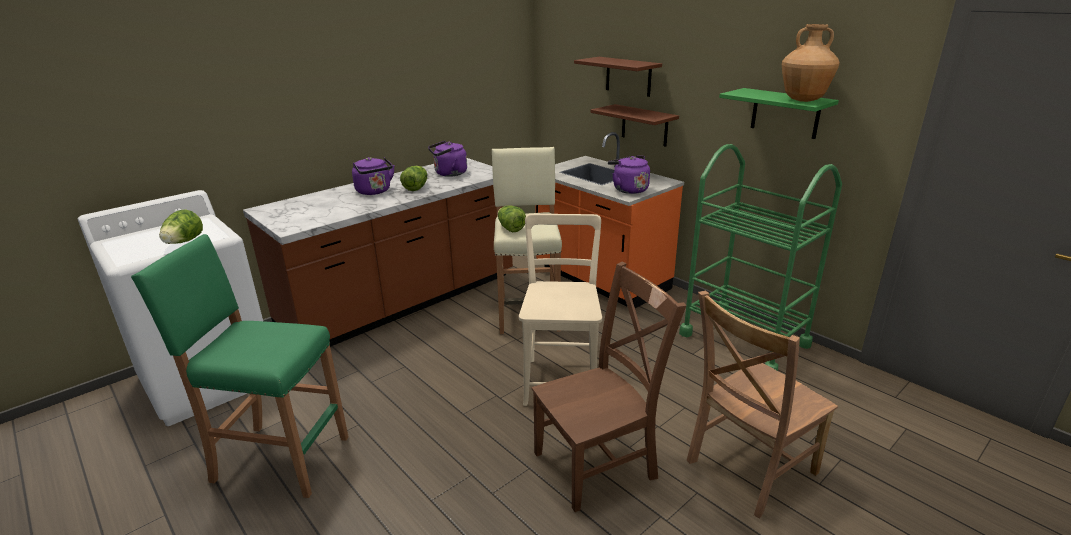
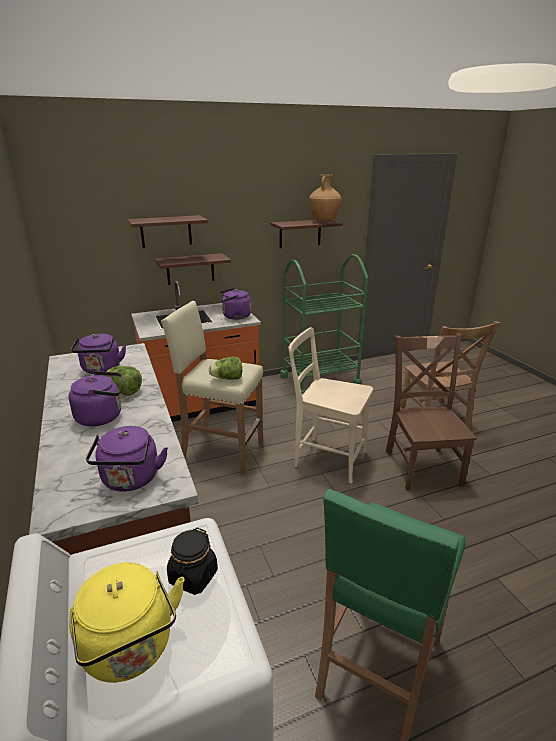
camera: 70 degrees left, 0 degrees up
(138, 240) = (131, 650): none -> yellow kettle
(184, 242) = (193, 577): lettuce -> black jar
(295, 217) = (130, 480): none -> purple kettle
(785, 113) = (300, 233): green shelf -> brown shelf

